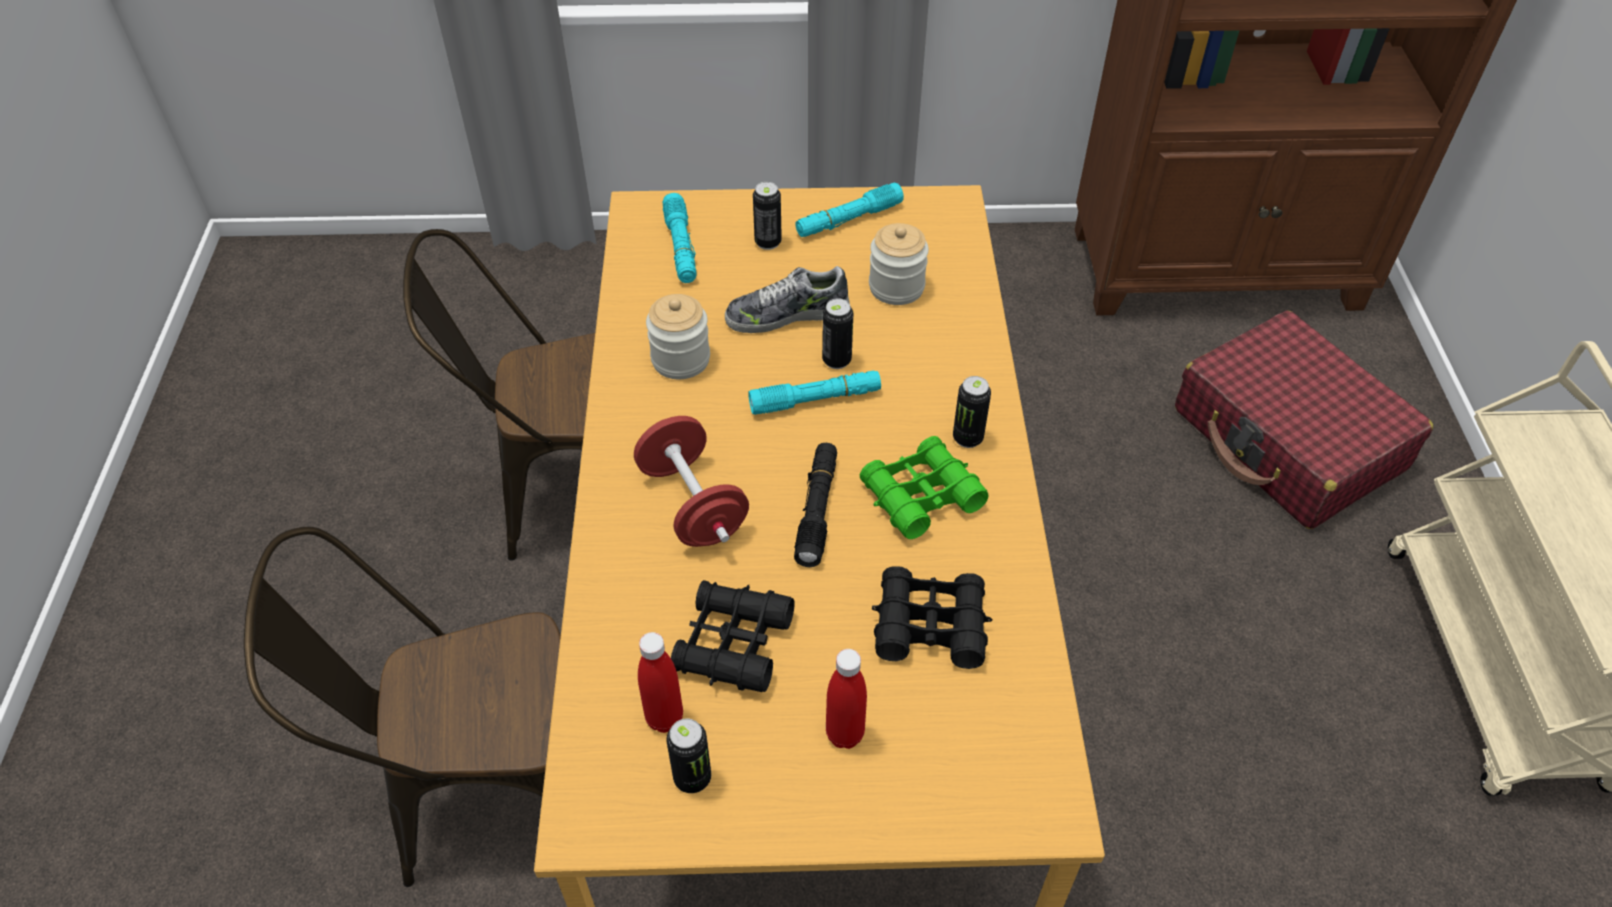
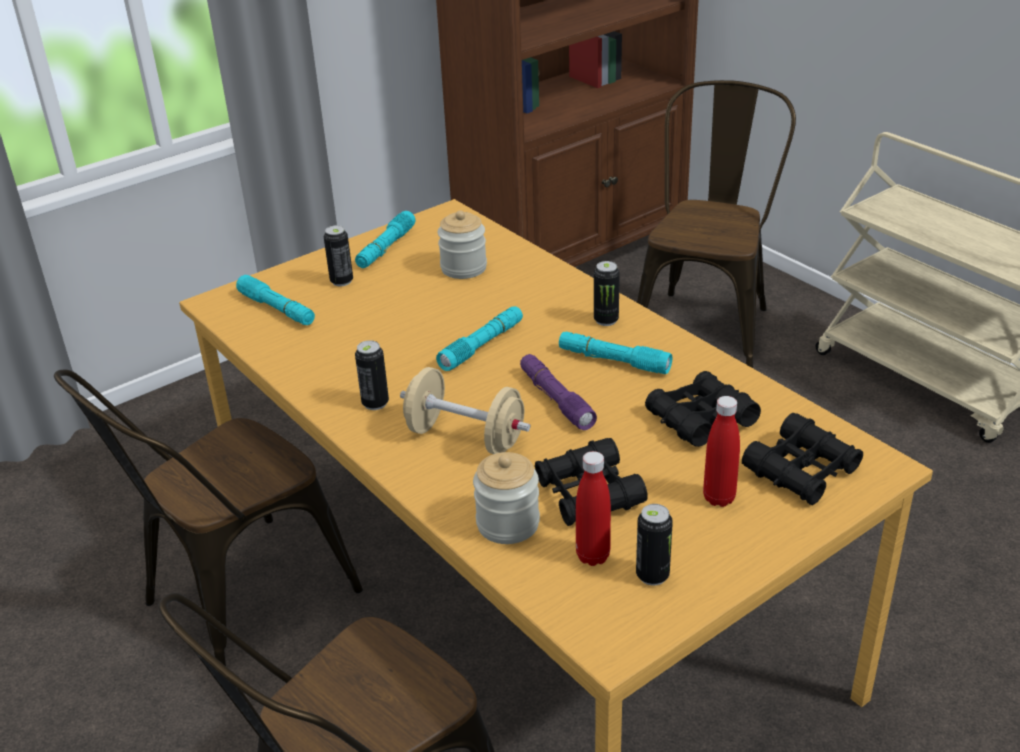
camera: 35 degrees left, 15 degrees down
(680, 359) = (356, 367): jar -> jar (508, 524)
(693, 504) = (465, 437): red dumbbell -> beige dumbbell
(787, 314) = (404, 312): shoe -> none
(817, 510) = (556, 399): black flashlight -> purple flashlight
(836, 360) = (470, 320): can -> can (375, 403)
(921, 496) = (613, 361): green binoculars -> turquoise flashlight
(962, 758) = (801, 470): none -> black binoculars
(1288, 440) = (706, 324): red suitcase -> brown chair

